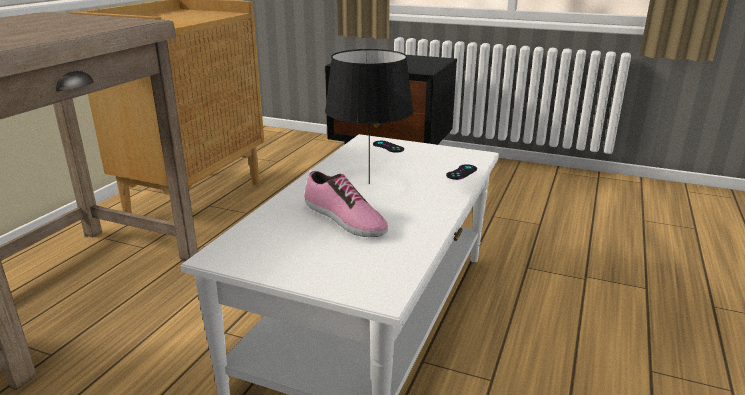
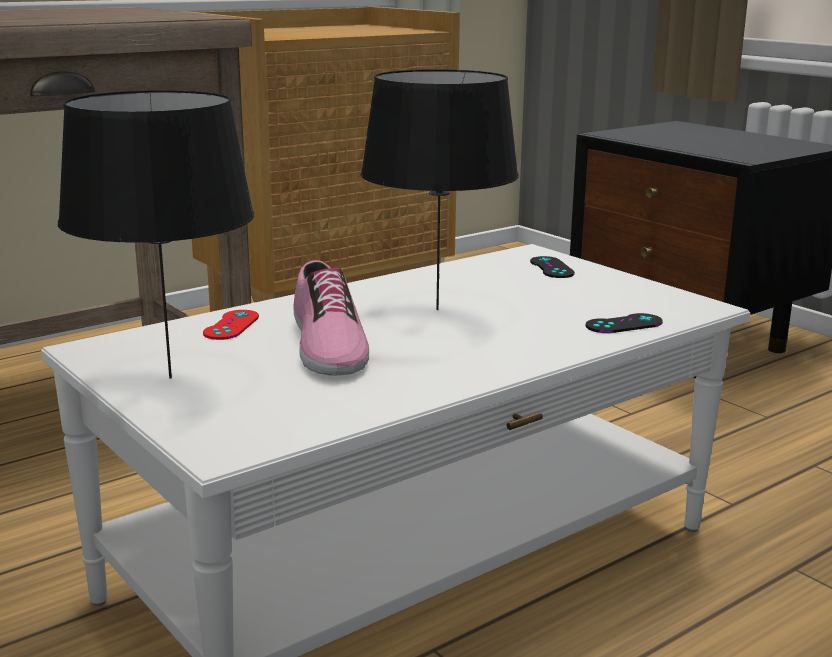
camera: 30 degrees right, 5 degrees down
(276, 219) = (231, 325): none -> red game controller
(290, 262) = (168, 377): none -> black table lamp

